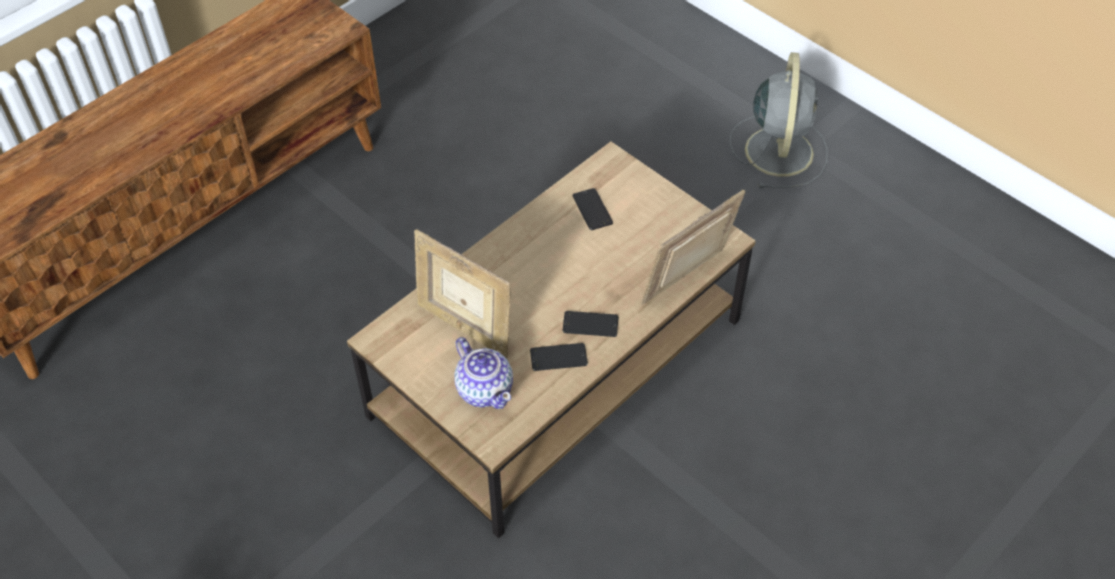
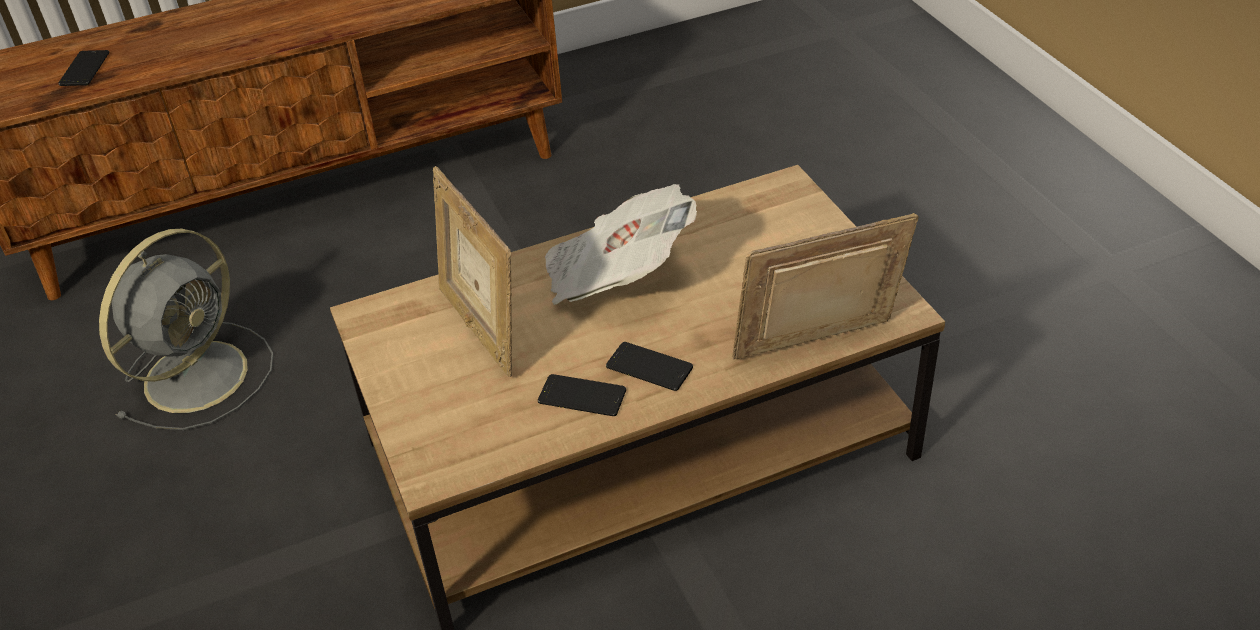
camera: 25 degrees right, 10 degrees down
(485, 389) = (461, 408): teapot -> none
(533, 262) = (616, 276): none -> newspaper
(592, 209) = (729, 234): phone -> phone (84, 69)
(779, 149) = (1071, 263): grey fan -> grey fan (199, 373)

